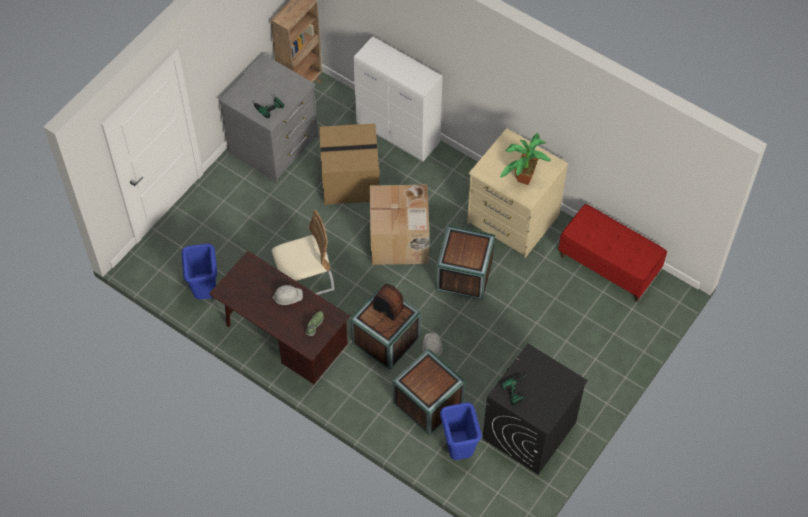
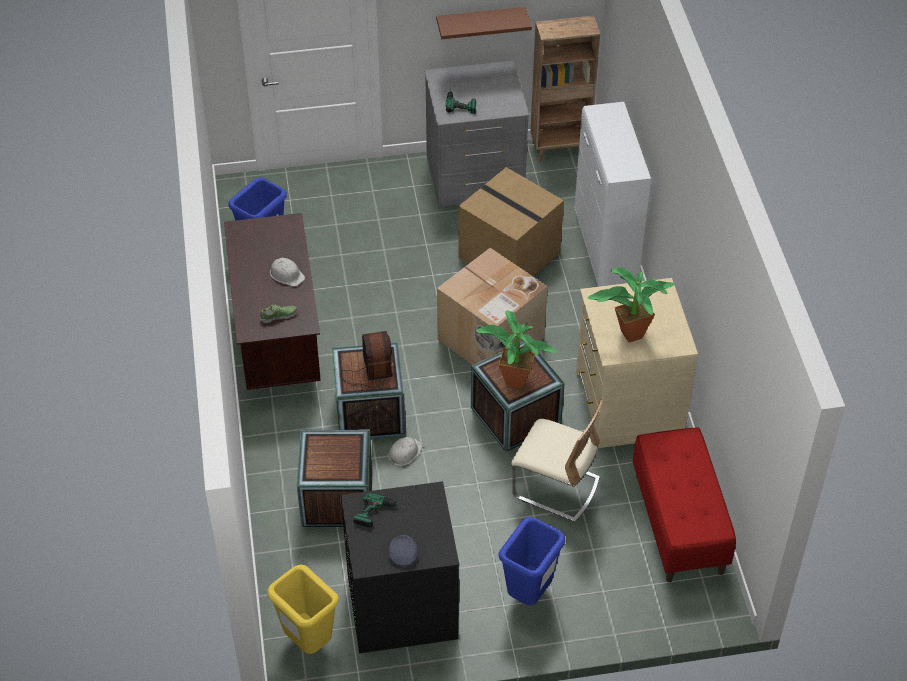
camera: 45 degrees right, 10 degrees down
(240, 44) = (480, 22): none -> brown shelf
(305, 279) = (361, 306): beige chair -> beige chair (556, 487)
(459, 450) = (312, 564): blue trash can -> blue trash can (528, 595)
(466, 255) = (512, 379): none -> potted plant
(506, 492) = (308, 642): none -> yellow trash can
(555, 399) = (403, 554): none -> grey cap

